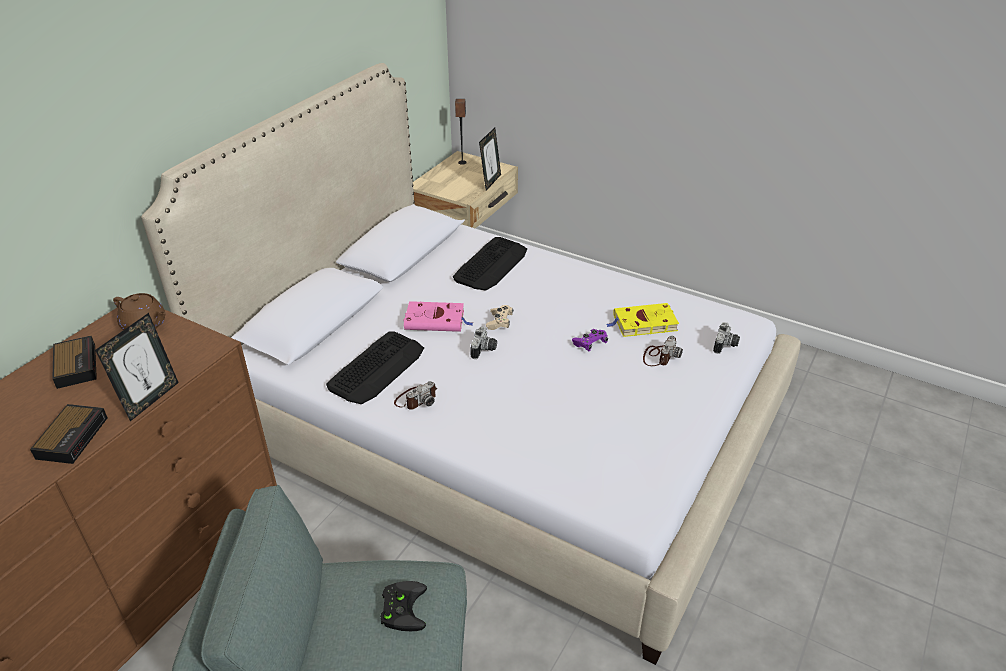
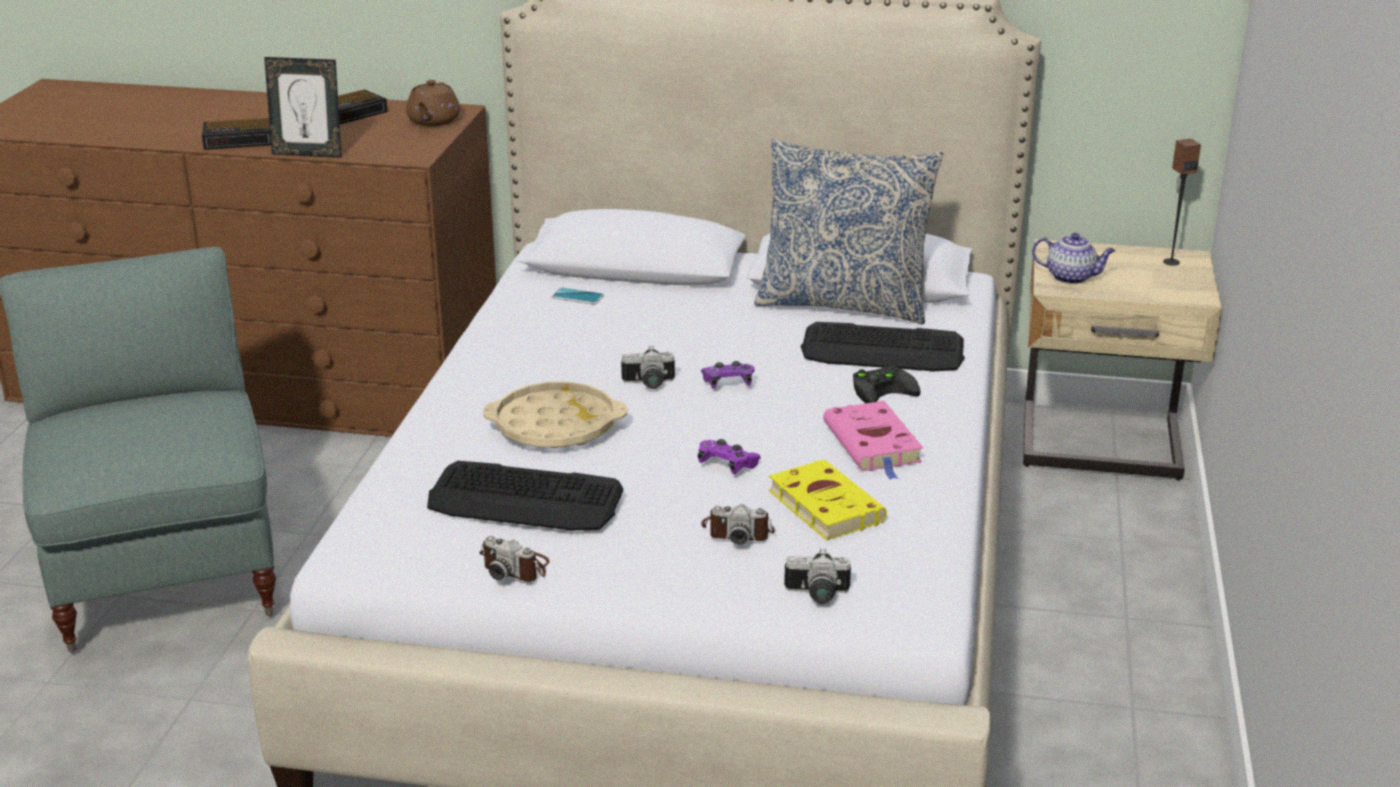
camera: 70 degrees right, 10 degrees down
(343, 354) = (578, 297): none -> phone
(377, 368) = (561, 323): keyboard -> keyboard (525, 499)
(402, 607) = (165, 432): black game controller -> black game controller (884, 388)
(416, 399) = (511, 360): camera -> camera (516, 567)
(427, 262) = (843, 303): none -> pillow
(436, 320) = (696, 338): pink book -> pink book (874, 445)
(459, 190) = (1071, 277): none -> teapot
(490, 182) = (1132, 296): picture frame -> none
(499, 322) = (728, 383): beige game controller -> purple game controller
(520, 396) = (555, 426): none -> beige tray

